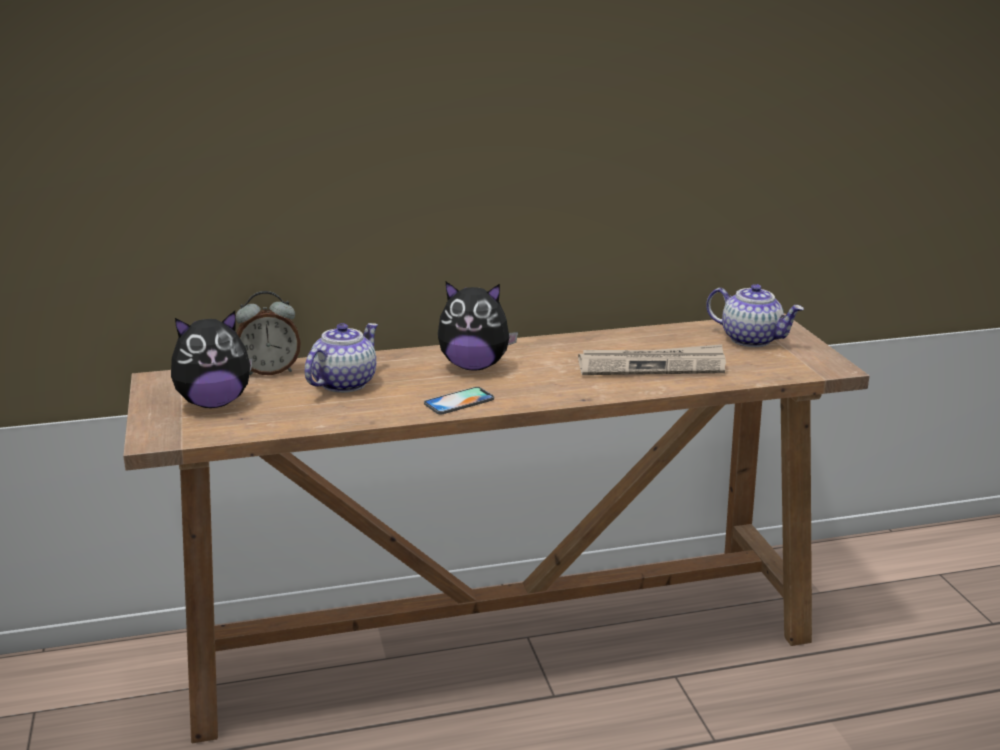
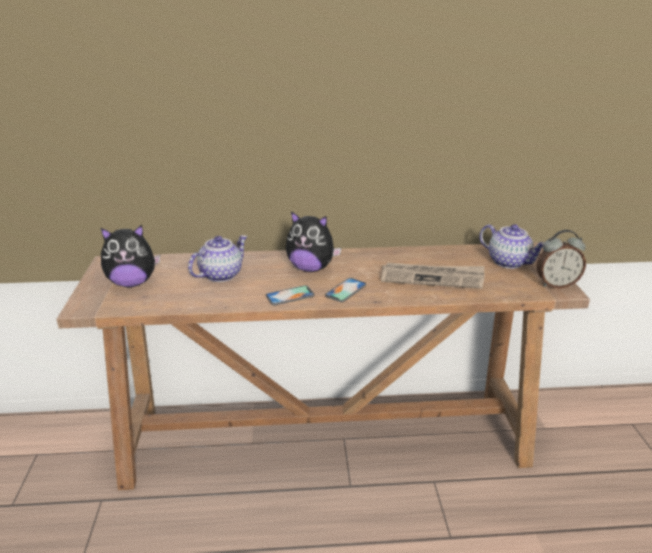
camera: 10 degrees right, 5 degrees up
(270, 371) = (179, 261): alarm clock -> alarm clock (556, 284)
(536, 389) = (345, 290): none -> phone

